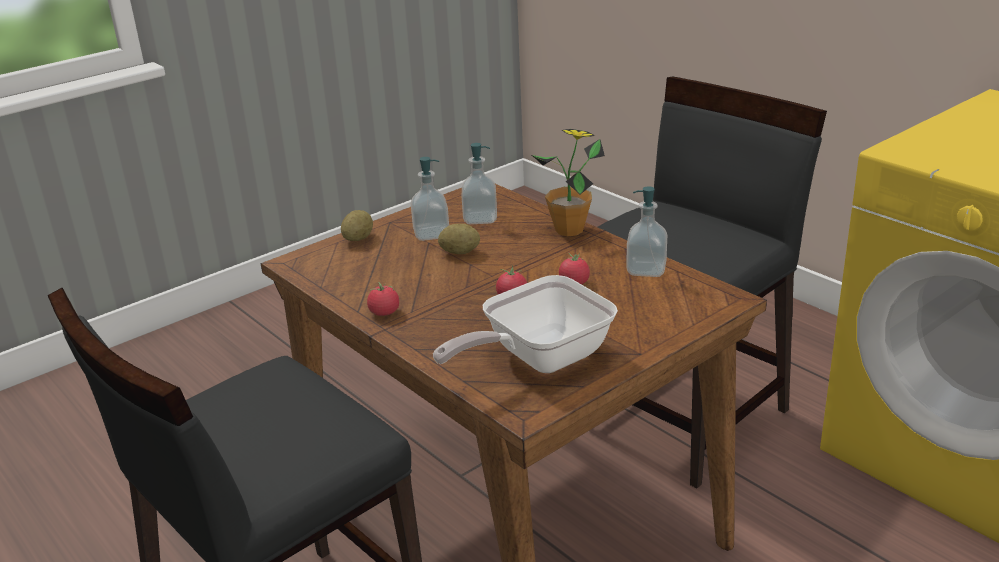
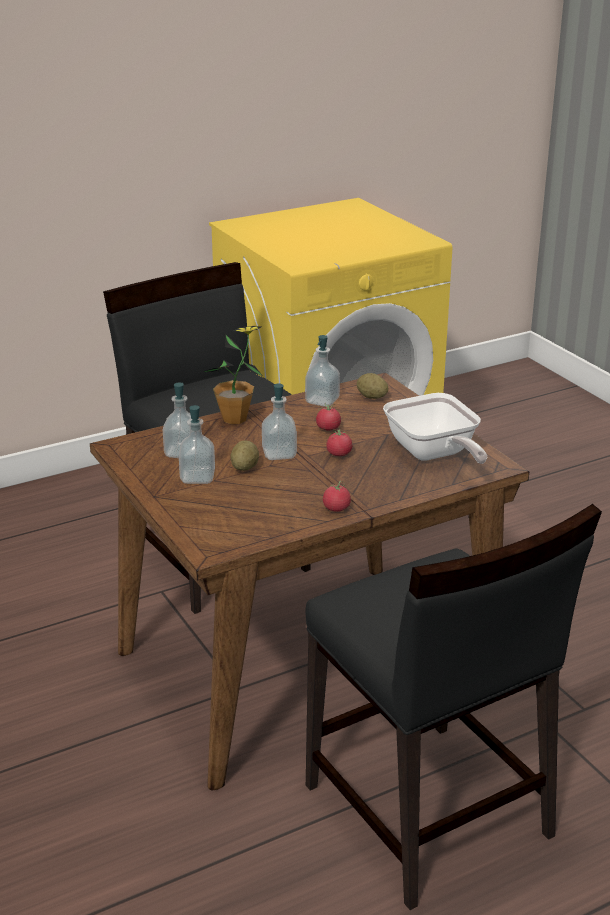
camera: 80 degrees left, 0 degrees up
(358, 239) = (181, 514): potato -> potato (372, 397)
(498, 265) = (279, 454): none -> soap dispenser

